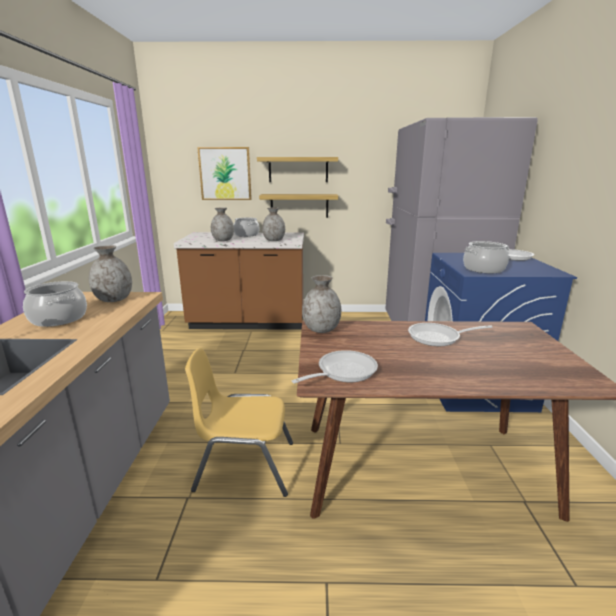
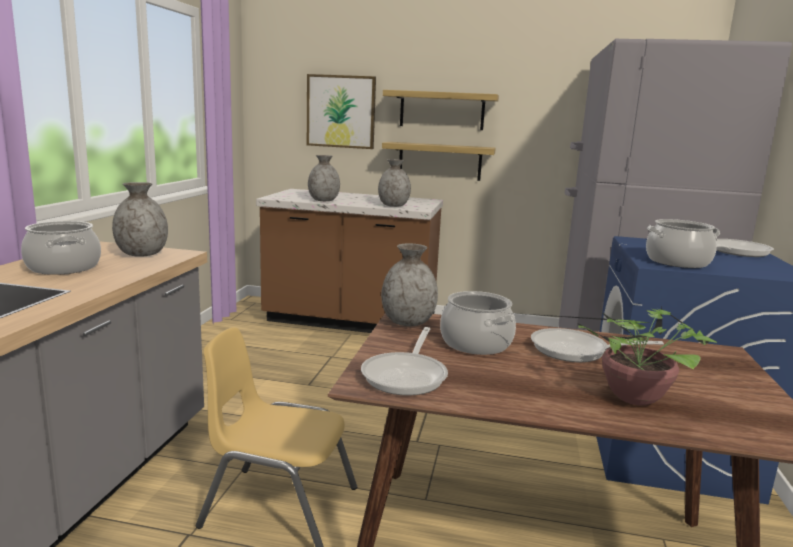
camera: 10 degrees right, 5 degrees down
(247, 235) = (360, 196): cooking pot -> cooking pot (476, 343)
(342, 372) = (407, 375): frying pan -> frying pan turned 135 degrees clockwise
(486, 367) = (628, 397): none -> potted plant

